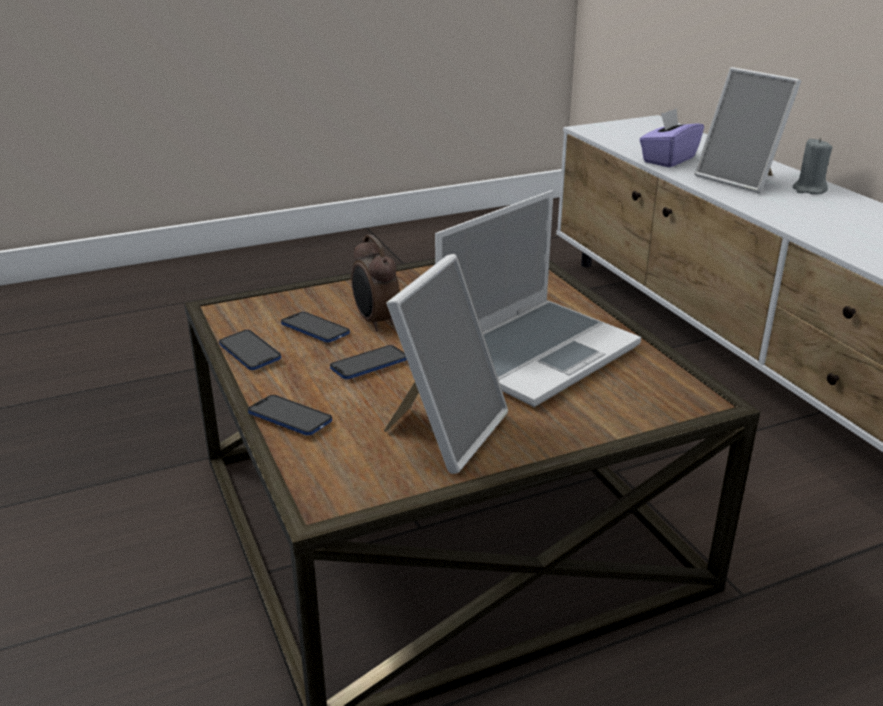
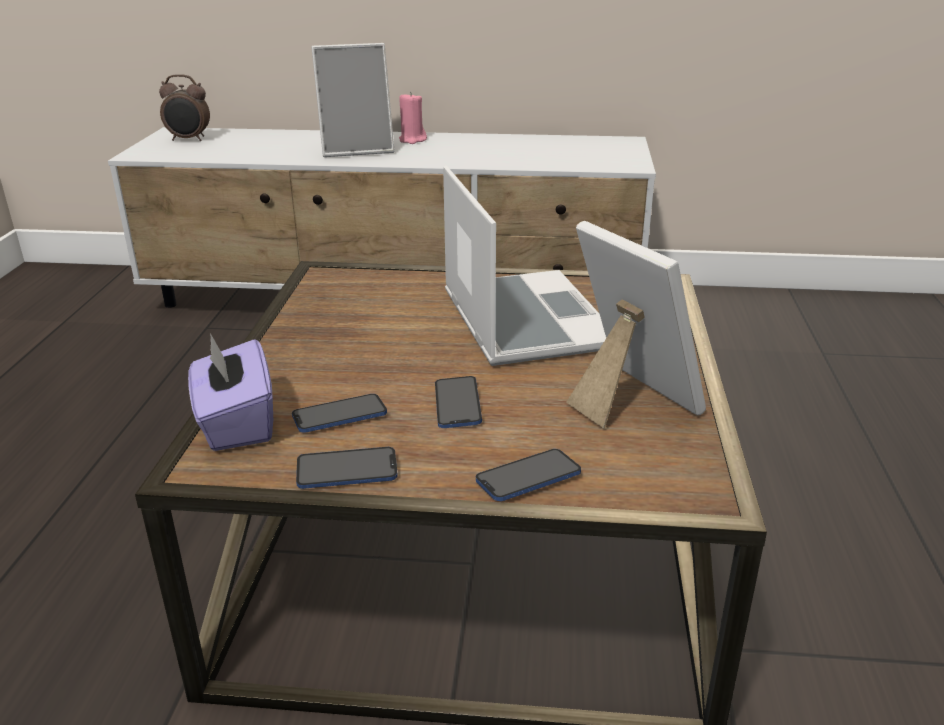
camera: 60 degrees left, 0 degrees up
(375, 322) = (368, 377): alarm clock -> alarm clock (189, 140)
(668, 159) = (271, 154): purple tissue box -> purple tissue box (236, 423)
(809, 190) = (412, 140): grey candle -> pink candle

